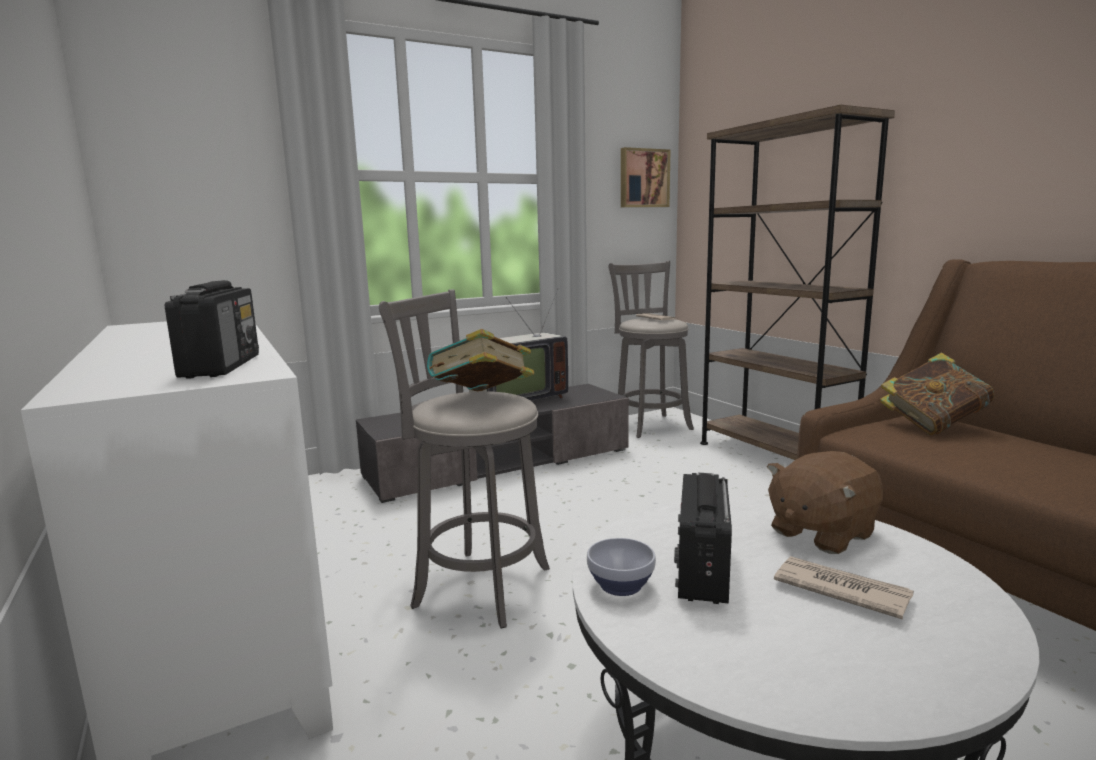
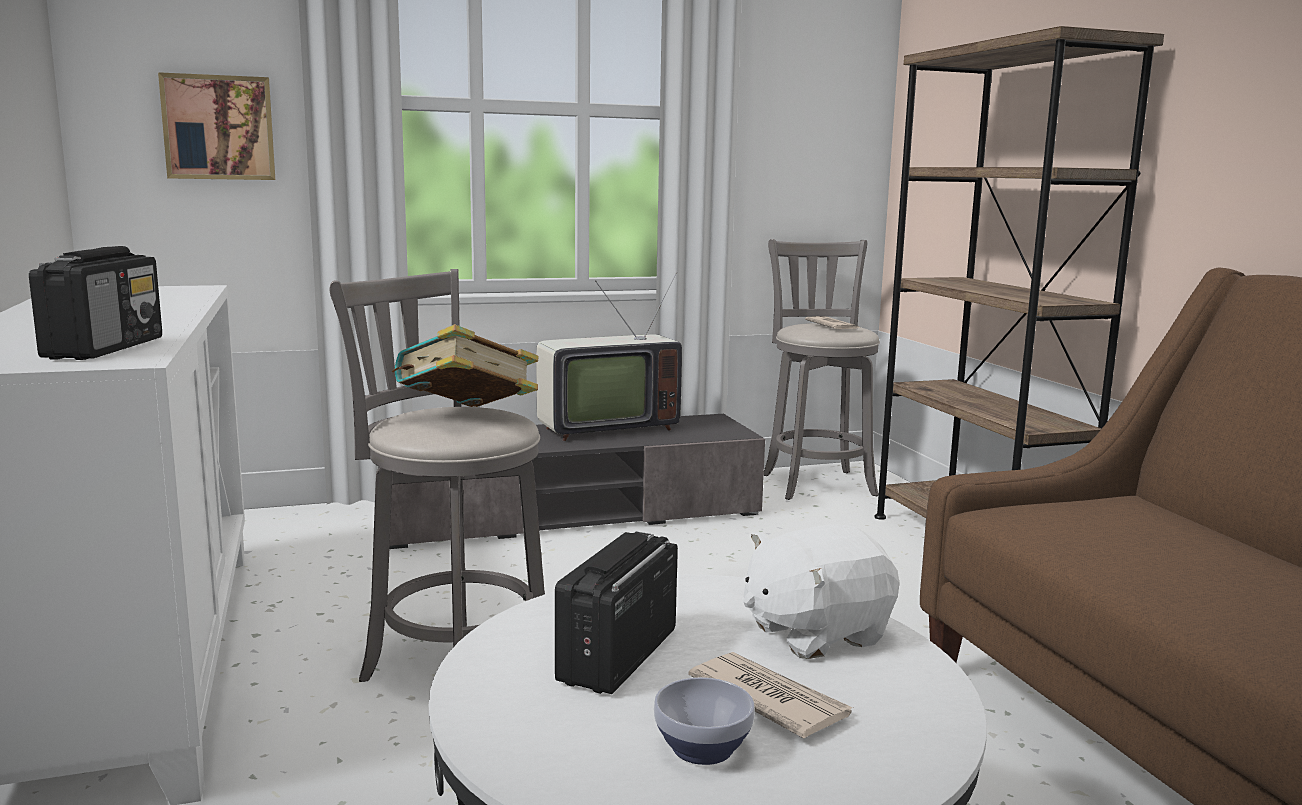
camera: 10 degrees right, 0 degrees up
(623, 586) = (505, 660): bowl -> bowl (705, 750)
(643, 178) = (835, 115): picture -> picture (219, 128)
(820, 533) = (814, 633): brown plush toy -> white plush toy
(932, 426) = (1126, 516): book -> none

